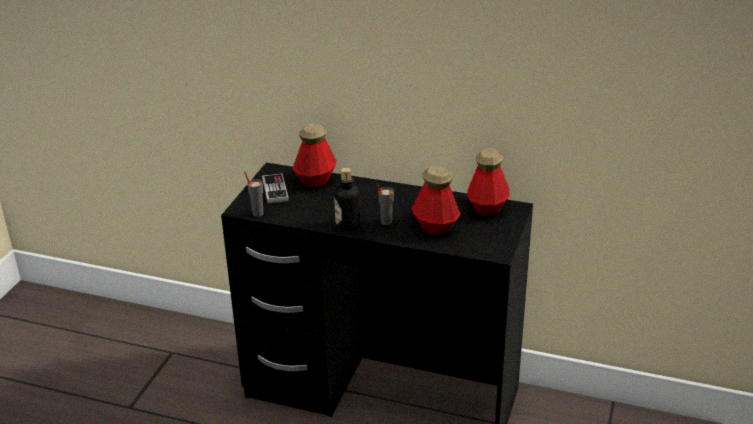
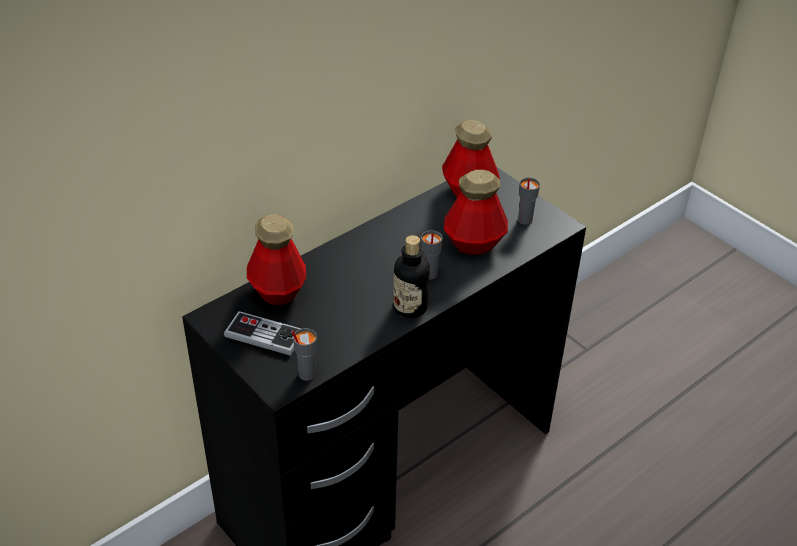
camera: 60 degrees left, 10 degrees up
(484, 238) = (524, 220): none -> grey cup

